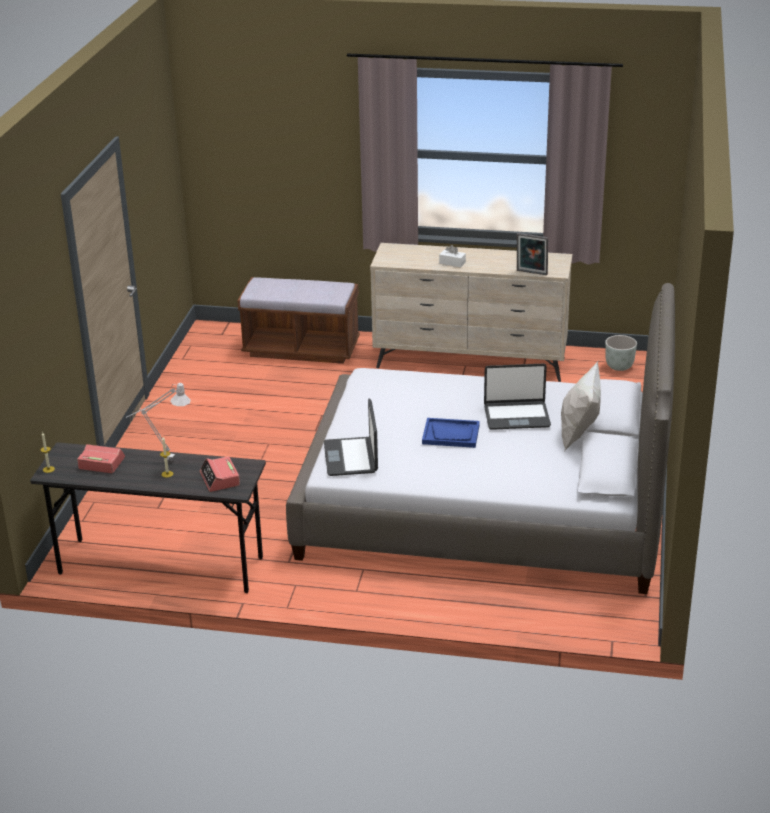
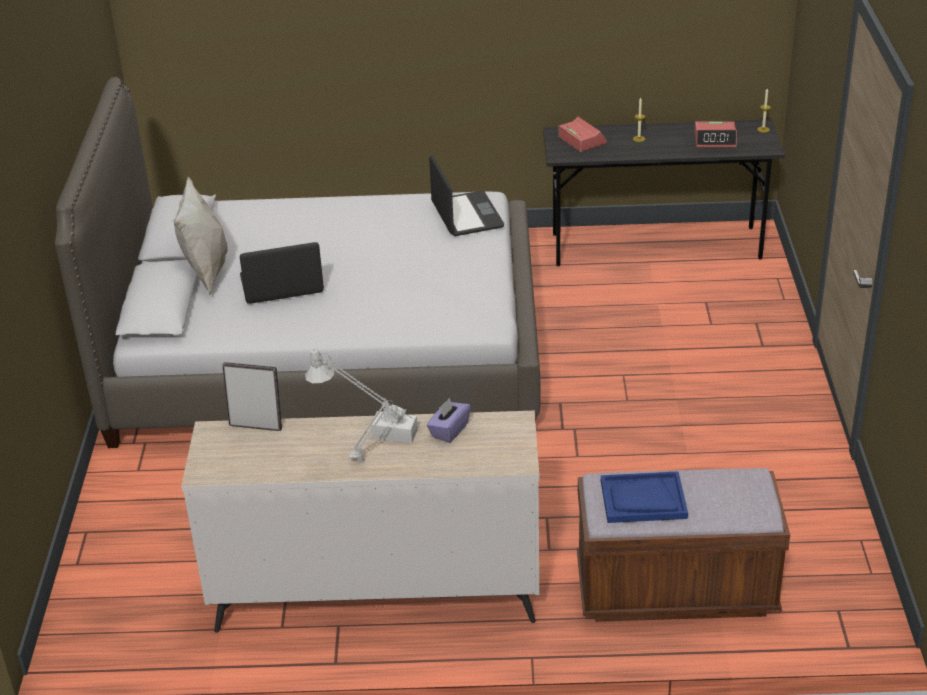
camera: 170 degrees right, 5 degrees up
(162, 459) = (655, 151): grey table lamp -> grey table lamp (368, 463)
(421, 261) = (449, 430): none -> purple tissue box
(451, 434) = (359, 253): blue tray -> blue tray (643, 500)
(619, 366) = (121, 621): grey planter -> none

